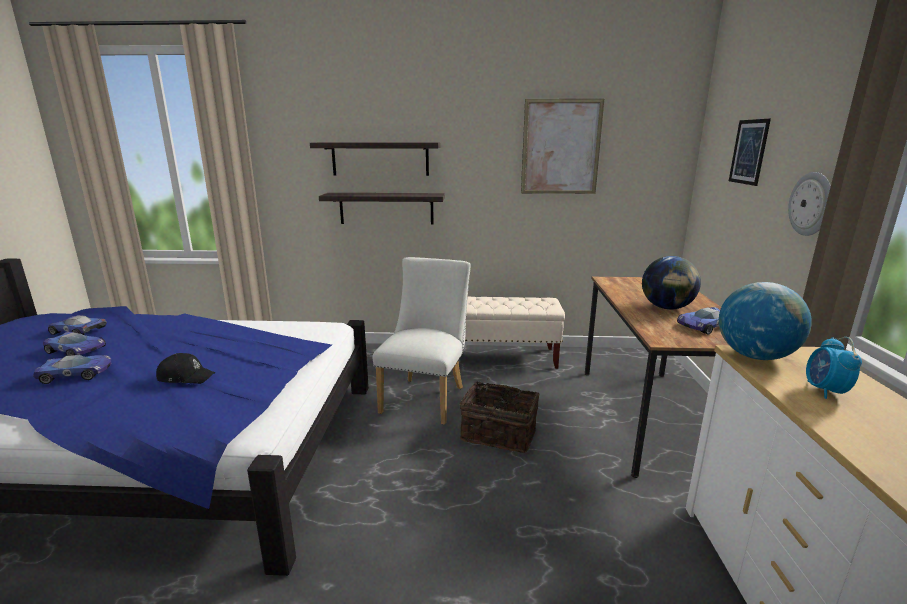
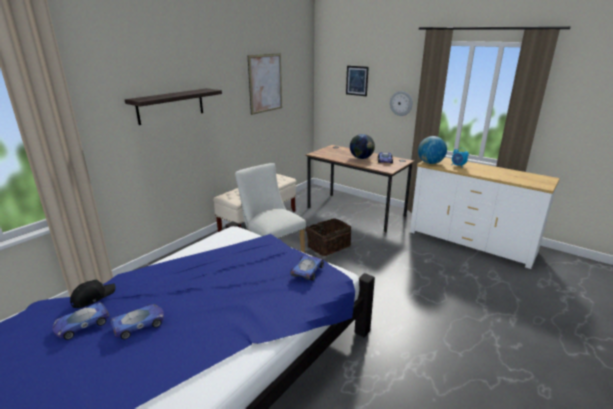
camera: 55 degrees left, 5 degrees up
(77, 373) = (197, 322): toy car -> toy car (307, 270)
(186, 377) = (261, 281): black cap -> black cap (93, 297)
(386, 208) = (178, 142): shelf -> none

